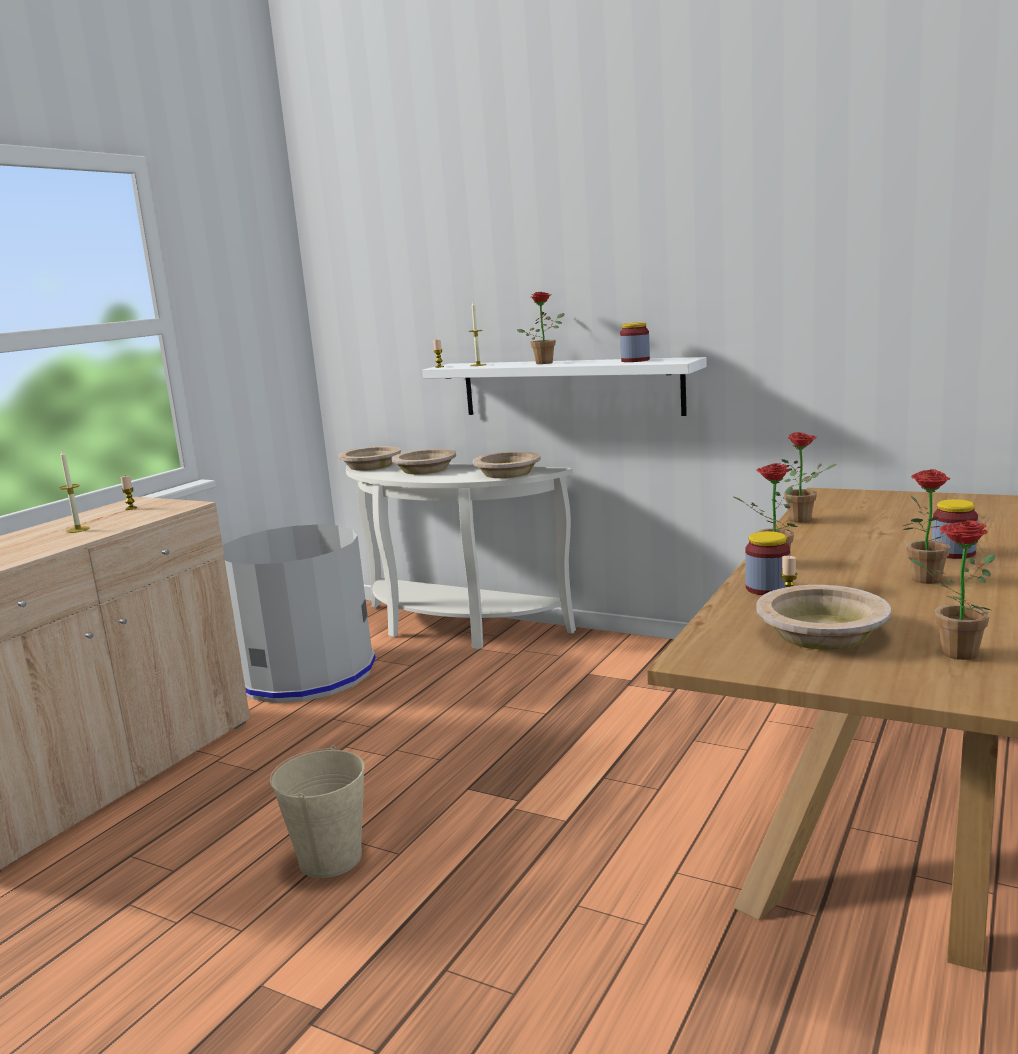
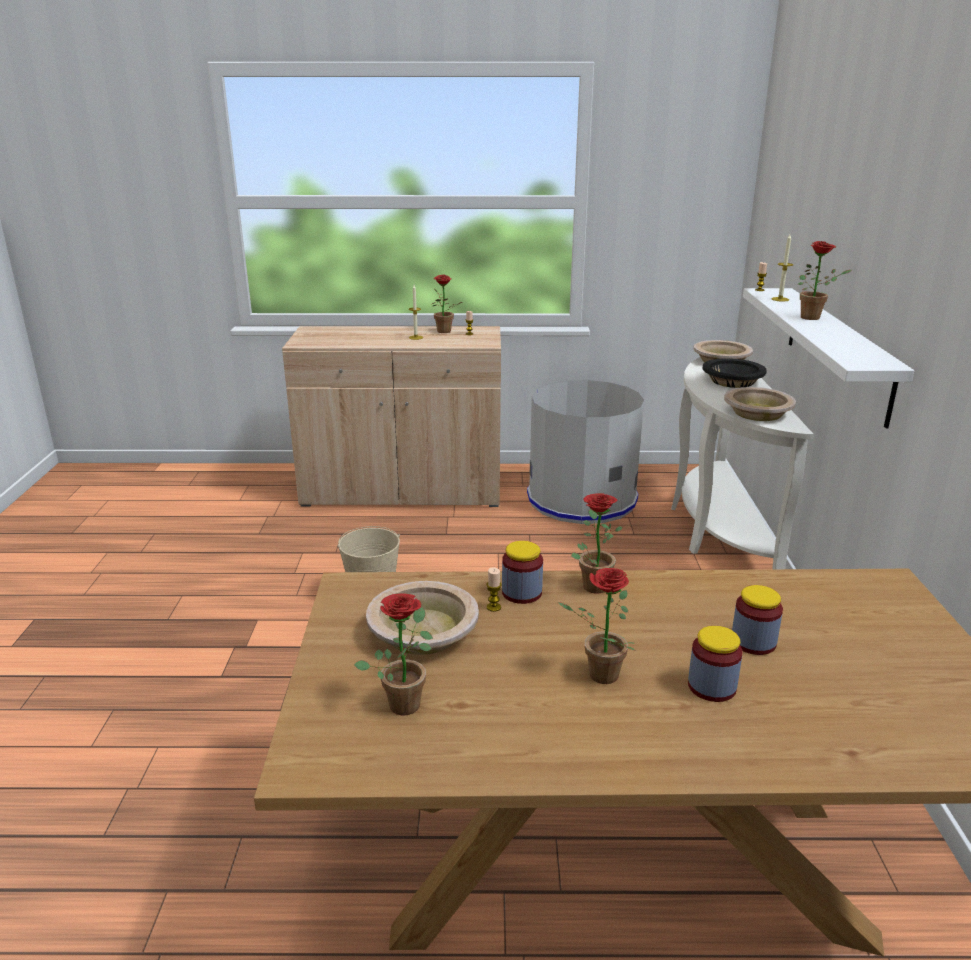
camera: 60 degrees right, 10 degrees up
(425, 469) = (732, 381): beige bowl -> black bowl
(635, 360) = (852, 346): jar -> jar (753, 642)
(805, 519) = (763, 583): potted plant -> potted plant (444, 332)

